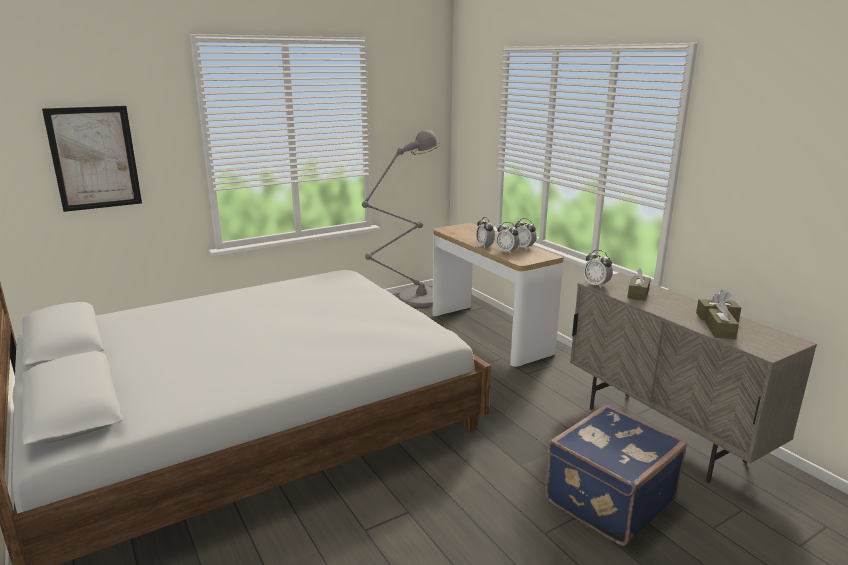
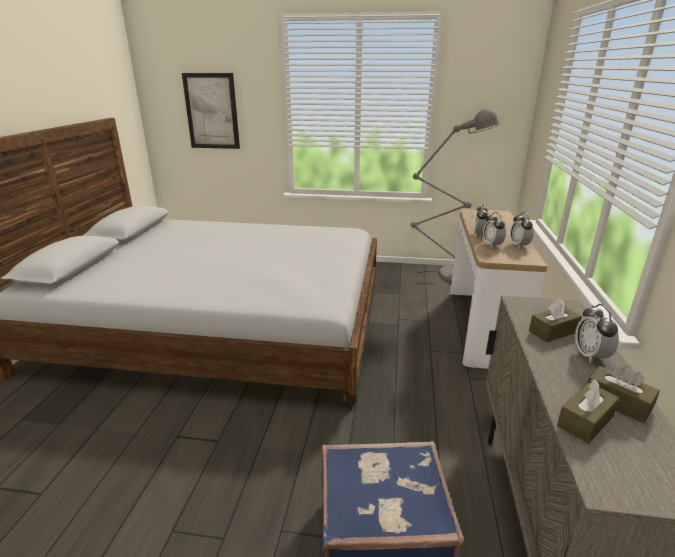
camera: 40 degrees right, 5 degrees up
(596, 285) = (518, 304): alarm clock -> alarm clock (590, 356)

